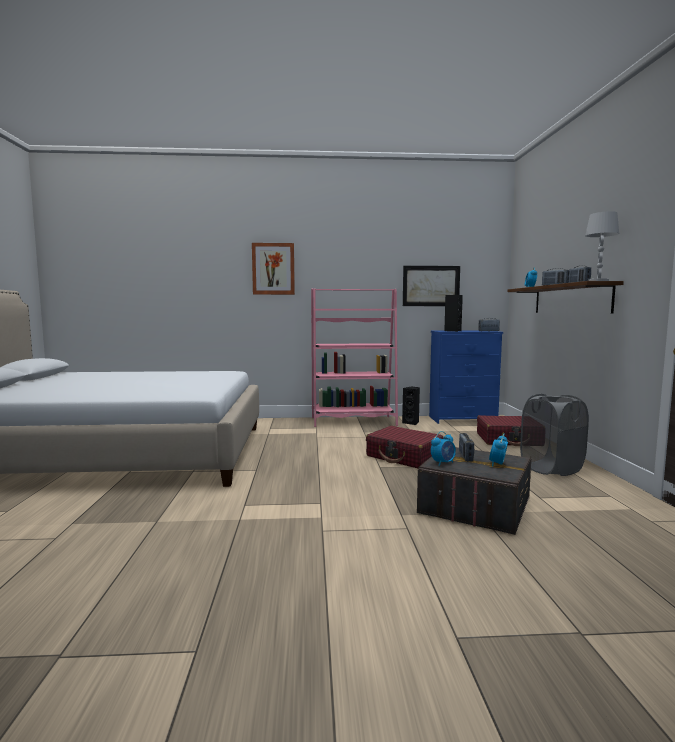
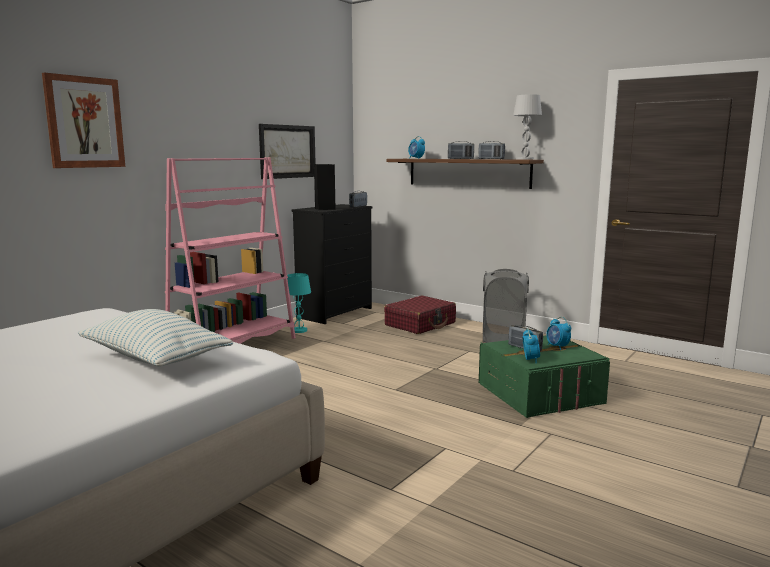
camera: 50 degrees left, 5 degrees up
(173, 386) = (155, 359): none -> pillow
(404, 457) = (388, 370): red suitcase -> none
(411, 423) = (299, 330): black speaker -> turquoise table lamp
(463, 419) = (336, 313): blue dresser -> black dresser
(475, 506) = (539, 394): grey storage box -> green storage box

